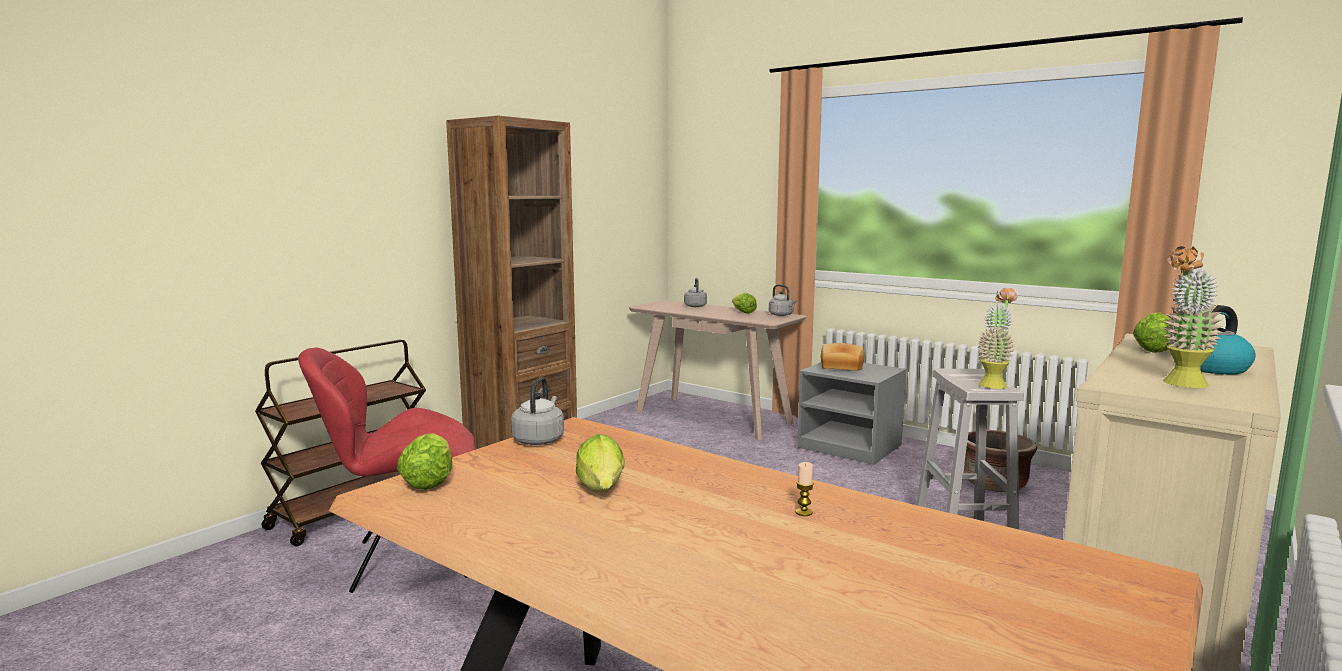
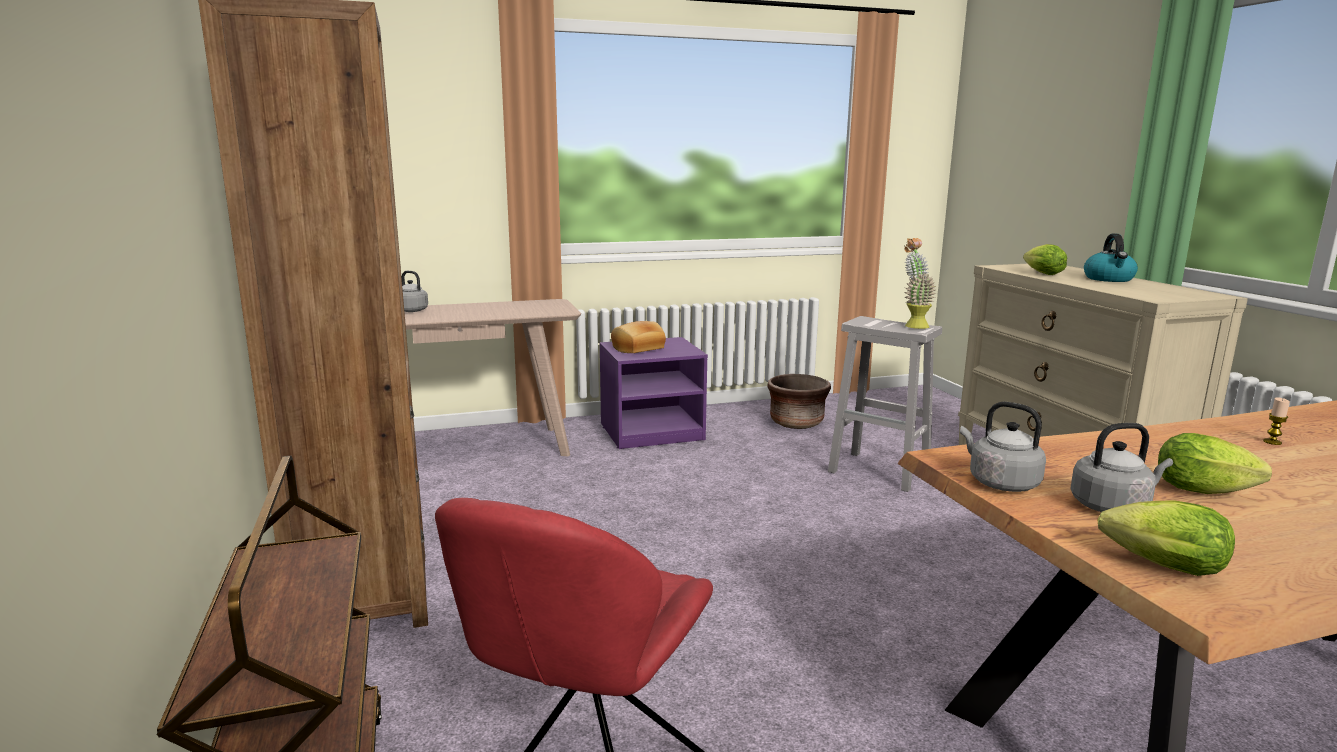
camera: 55 degrees left, 5 degrees up
(742, 312) = (494, 307): lettuce -> none
(782, 315) = (543, 302): grey kettle -> grey kettle (1113, 506)
(851, 447) = (652, 432): grey nightstand -> purple nightstand
(1181, 385) = (1157, 291): potted plant -> none

